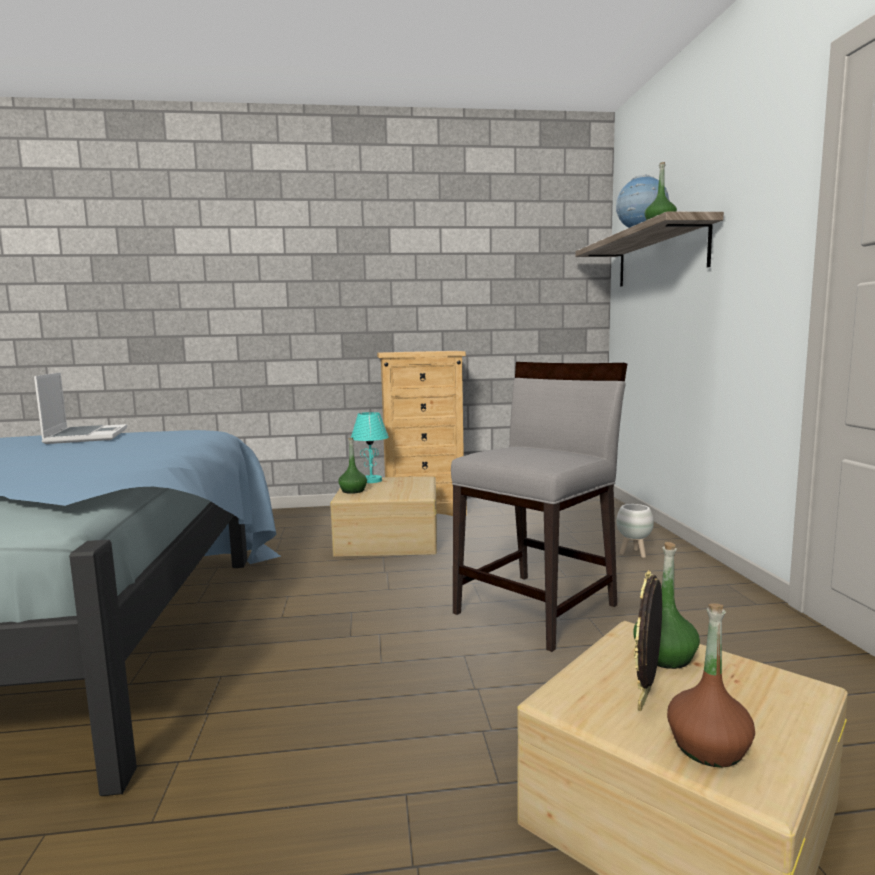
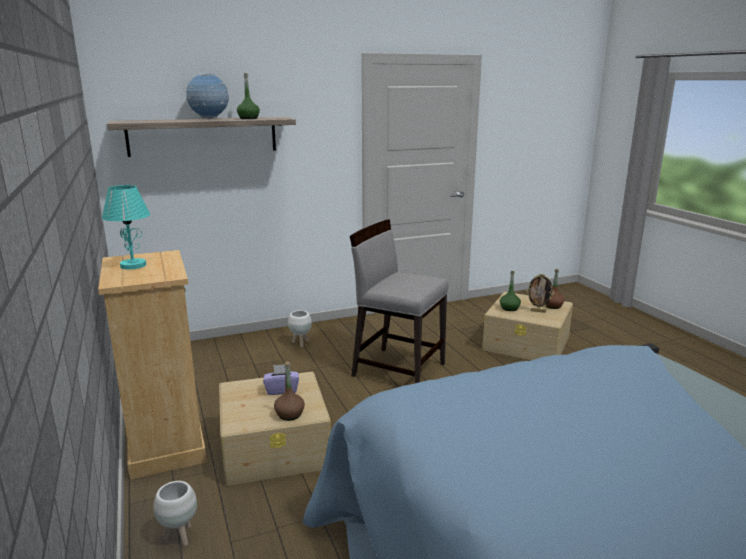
camera: 105 degrees left, 10 degrees up
(86, 436) = (485, 458): laptop -> none
(307, 516) = (179, 536): none -> white planter
(353, 491) = (289, 414): green bottle -> brown bottle
(371, 480) = (241, 413): turquoise table lamp -> turquoise table lamp (133, 265)
(400, 489) = (282, 390): none -> purple tissue box

